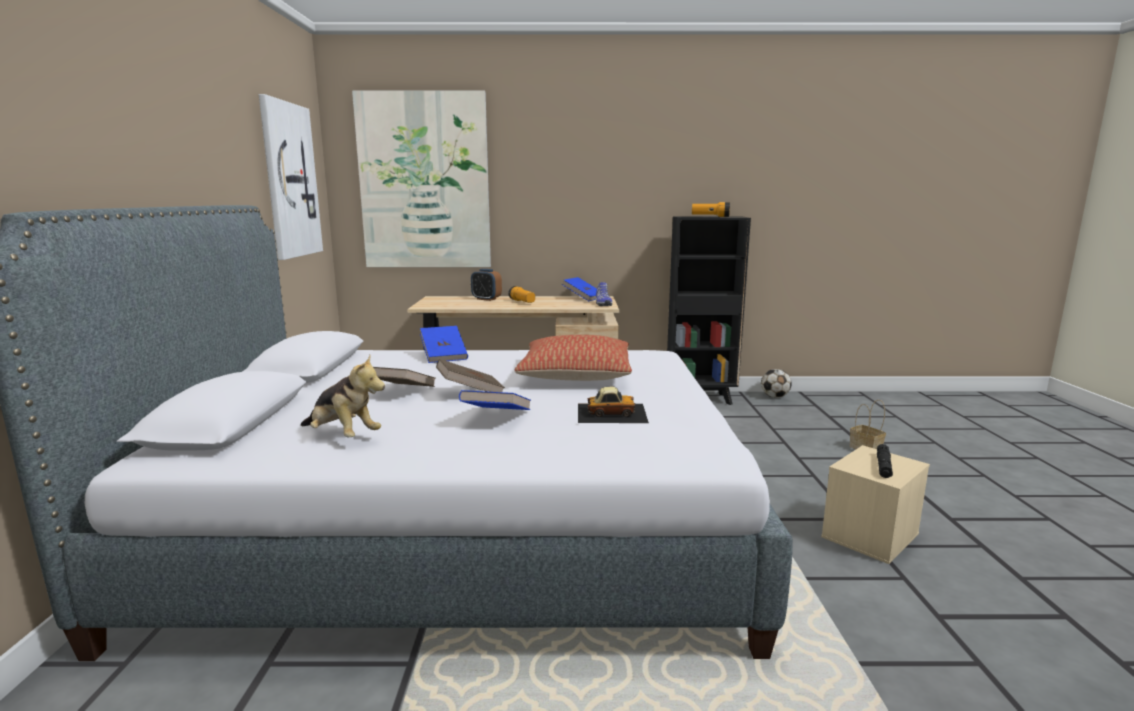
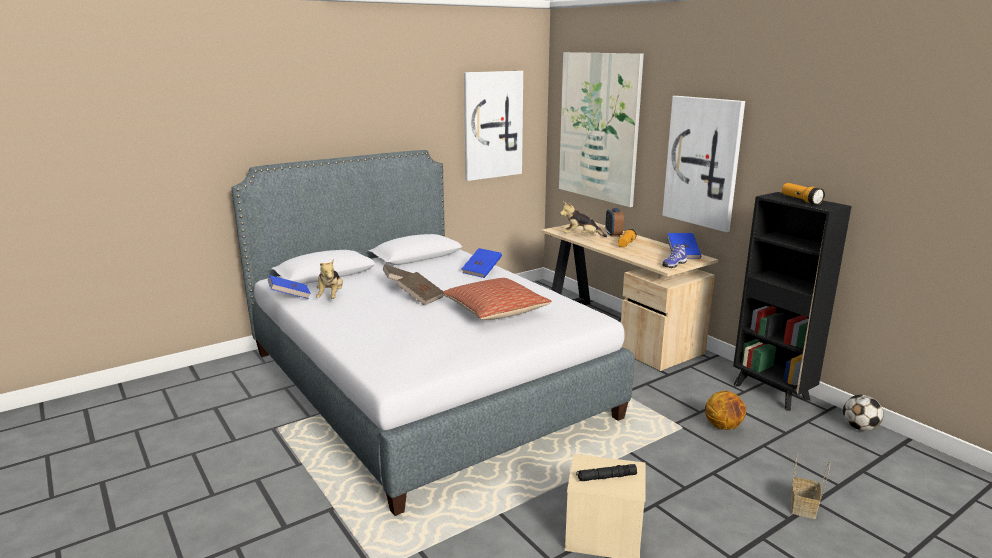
camera: 55 degrees right, 5 degrees up
(466, 305) = (581, 236): none -> plush toy
(496, 418) = (388, 315): blue book -> blue book (290, 296)
(579, 202) = (702, 162): none -> picture
(611, 412) = (427, 336): toy car -> none
(733, 429) = (724, 426): none -> basketball

